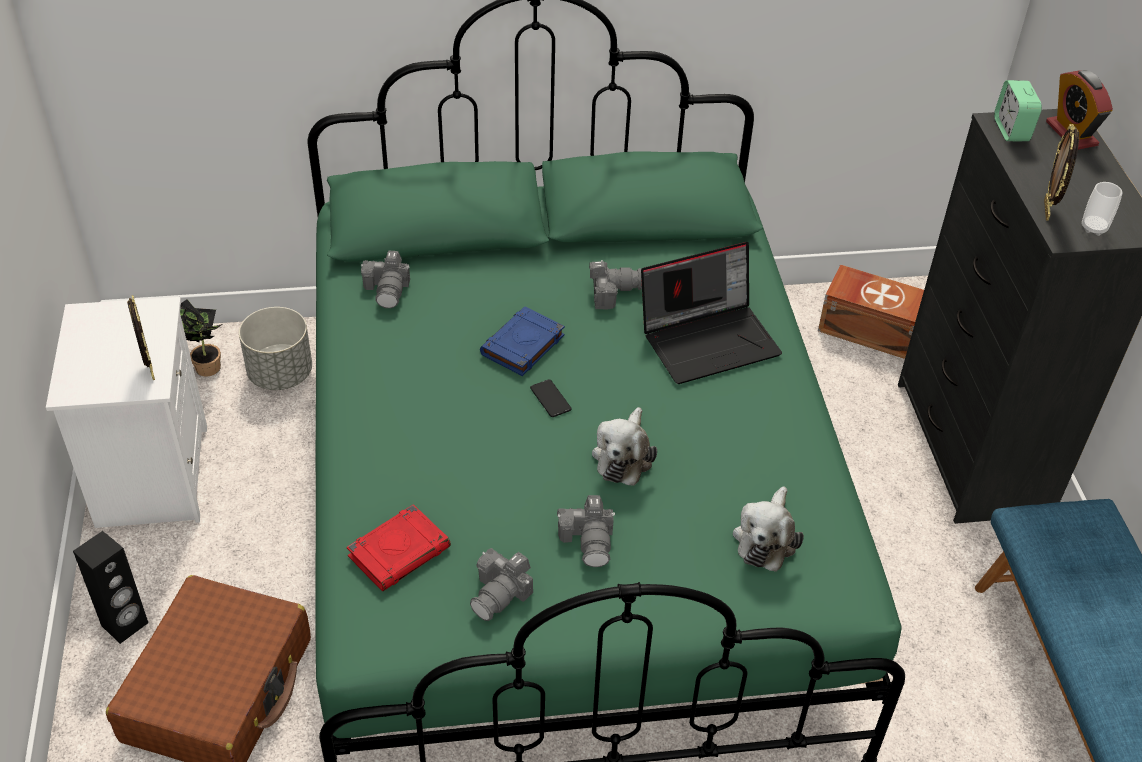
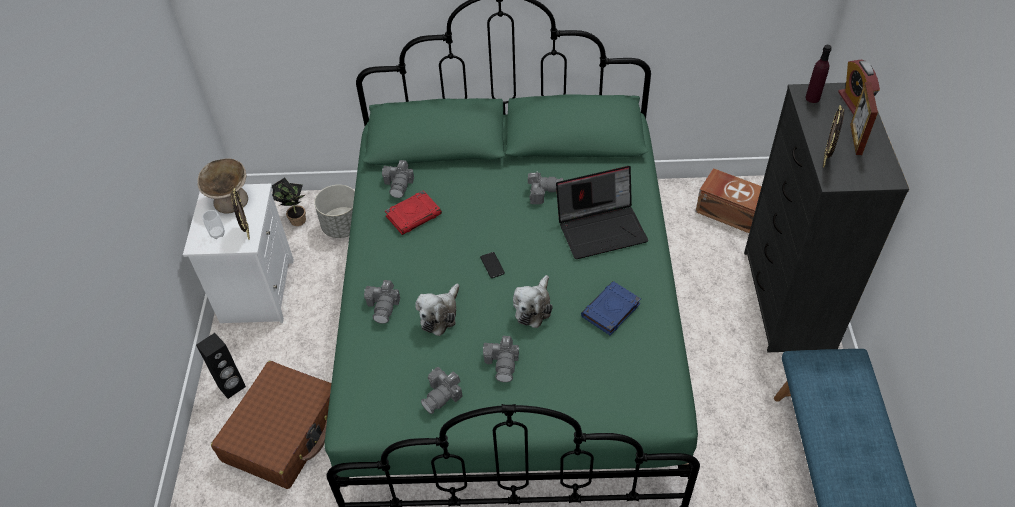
camera: 10 degrees right, 5 degrees up
(117, 324) = (231, 201): none -> beige bowl
(388, 467) = (384, 306): none -> camera
(399, 551) = (383, 363): red book -> red book (414, 215)
(522, 346) = (479, 227): blue book -> blue book (610, 311)
(766, 538) = (617, 369): plush toy -> plush toy (440, 315)
(1011, 130) = (812, 98): alarm clock -> purple bottle
(1084, 182) = (856, 139): none -> picture frame
(1094, 228) = (855, 174): cup -> cup (217, 233)

